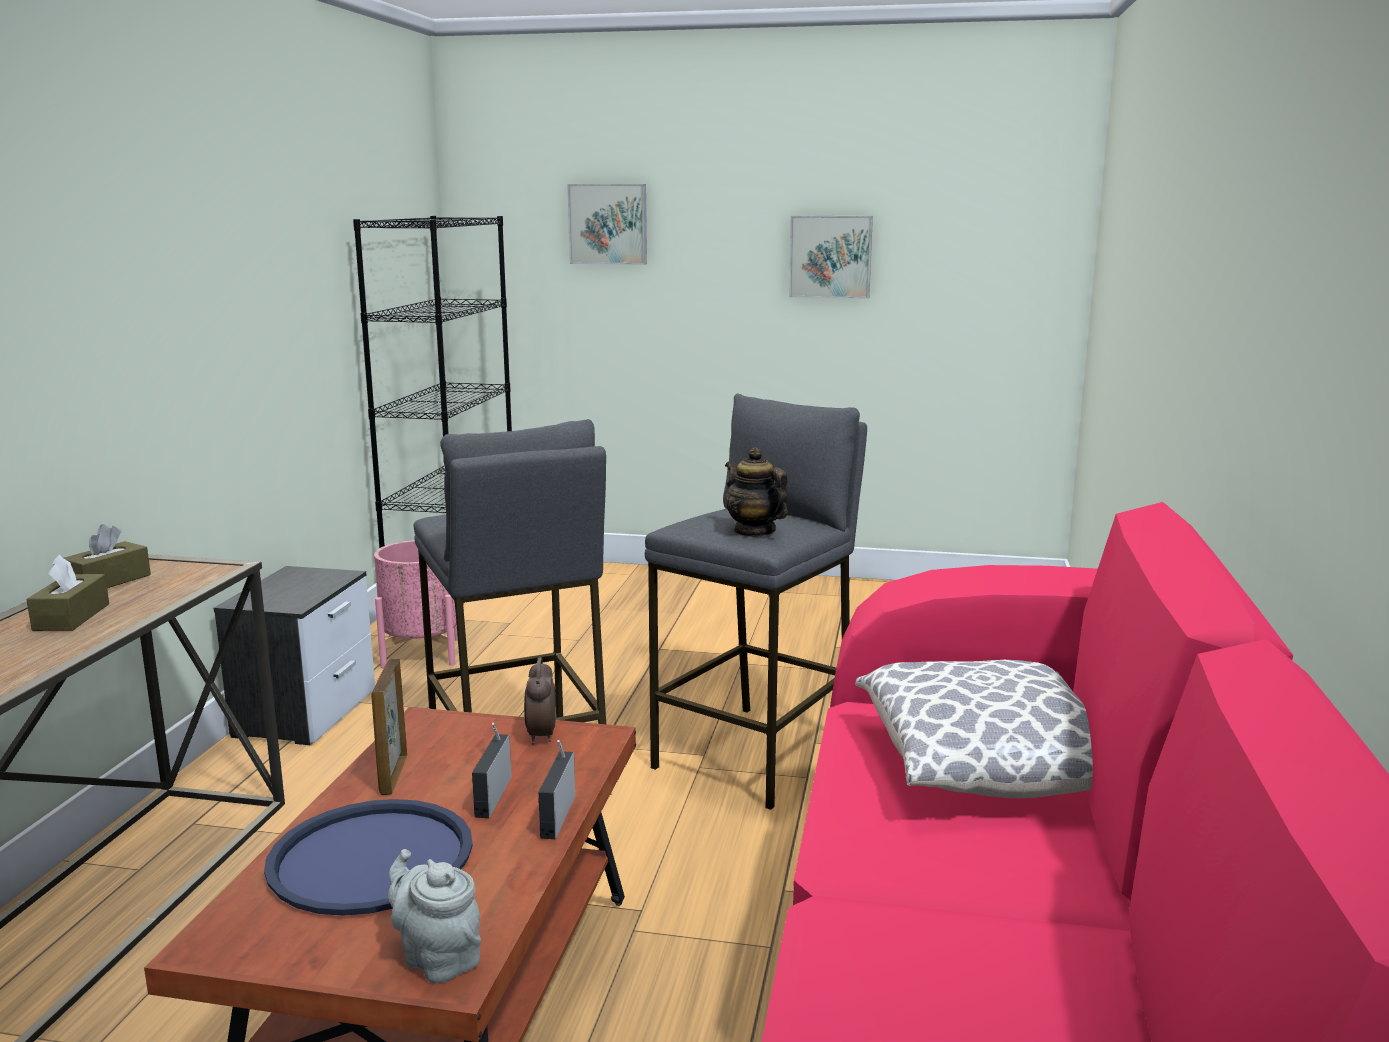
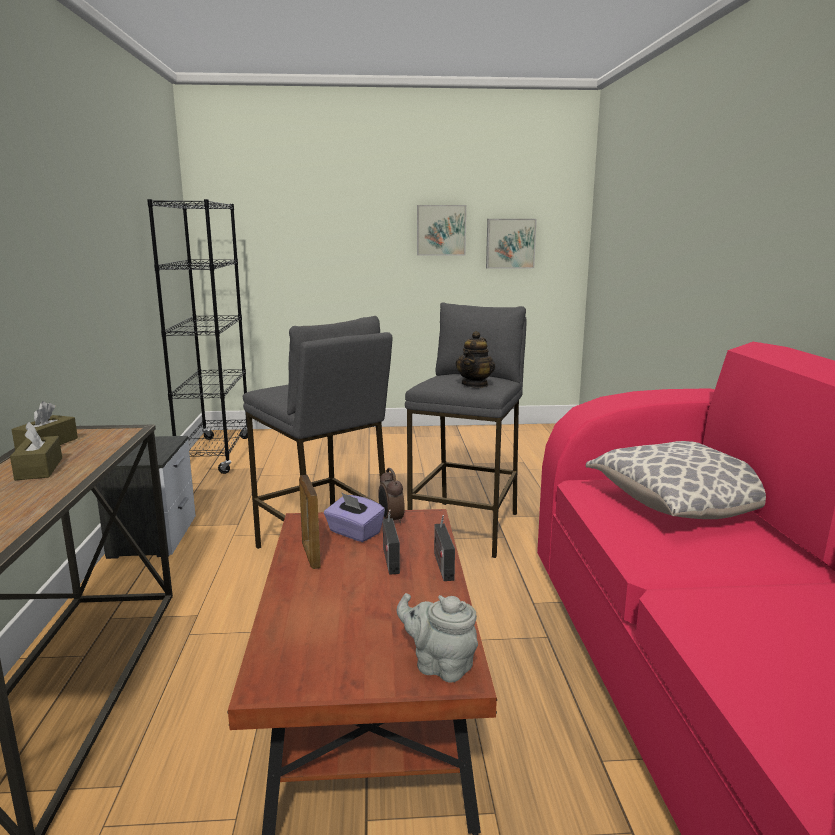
camera: 15 degrees left, 0 degrees up
(371, 858) = (339, 609): blue tray -> none
(422, 652) = (214, 491): pink planter -> none
(476, 748) = (354, 533): none -> purple tissue box
(608, 224) = (300, 210): picture -> picture (510, 243)
(754, 531) = (475, 384): teapot -> teapot turned 105 degrees counterclockwise

